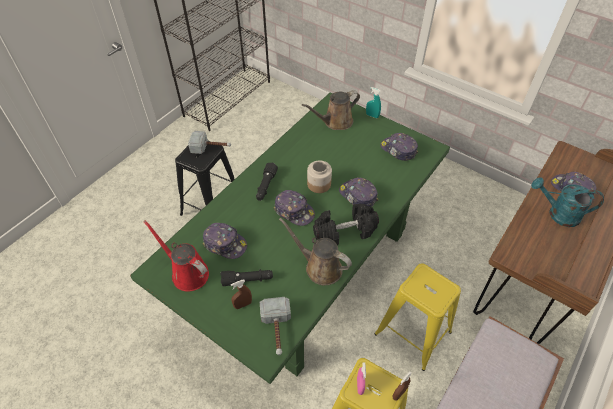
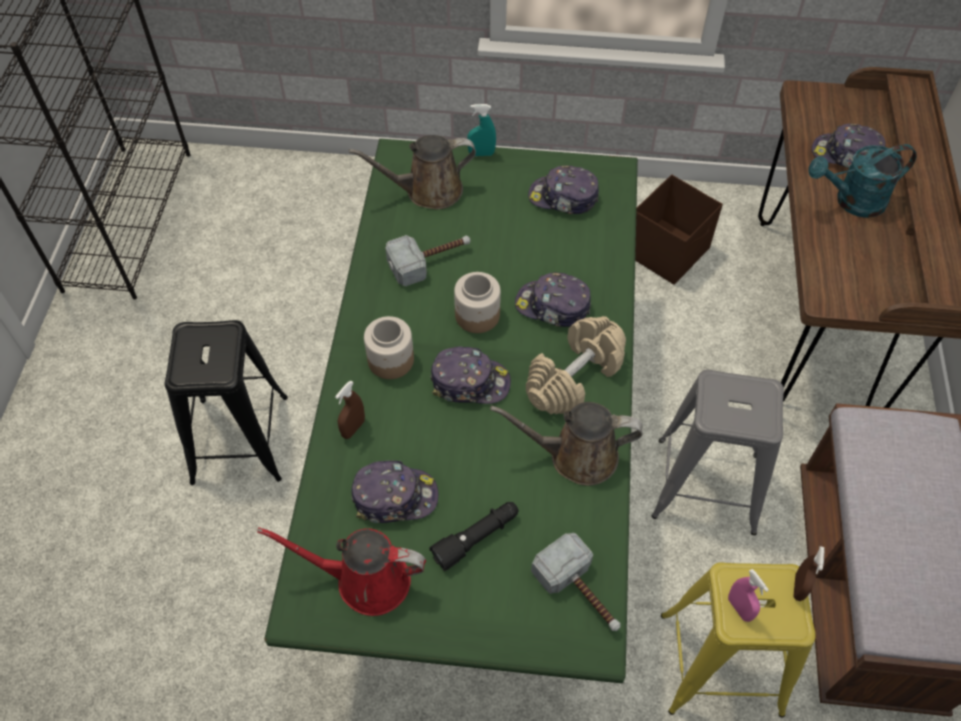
camera: 30 degrees left, 5 degrees up
(211, 147) = (220, 333): hammer -> hammer (430, 260)
(243, 304) = (498, 582): brown spray bottle -> brown spray bottle (353, 428)
(266, 186) = (390, 360): black flashlight -> jar
(335, 122) = (428, 191): brown watering can -> brown watering can turned 45 degrees clockwise
(345, 231) = (574, 376): black dumbbell -> beige dumbbell
(413, 333) = (706, 485): yellow stool -> grey stool
(466, 212) = (668, 251): none -> brown storage box

